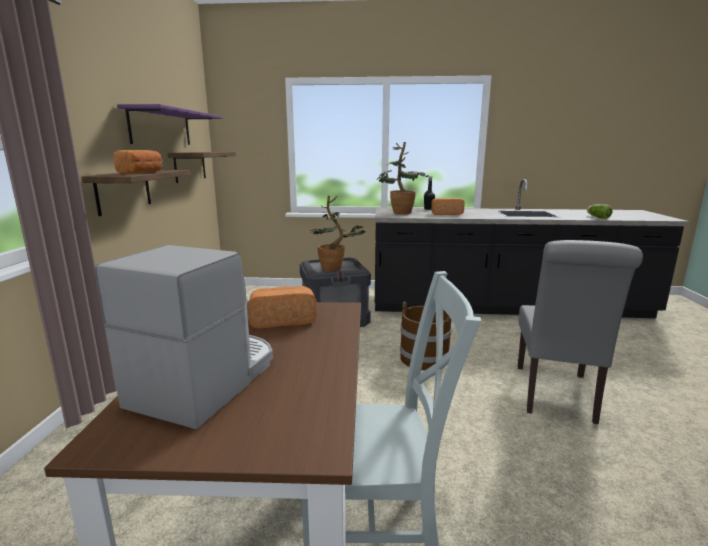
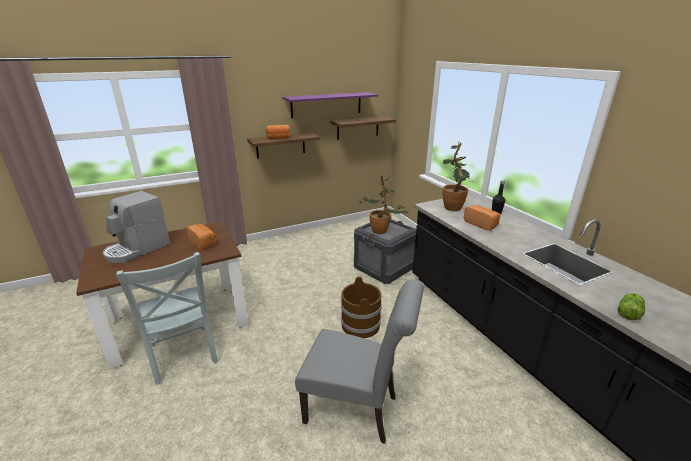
camera: 60 degrees right, 10 degrees up
(208, 381) = (137, 249): coffee machine -> coffee machine turned 135 degrees clockwise
(555, 396) = (357, 410): grey chair -> grey chair turned 150 degrees counterclockwise

